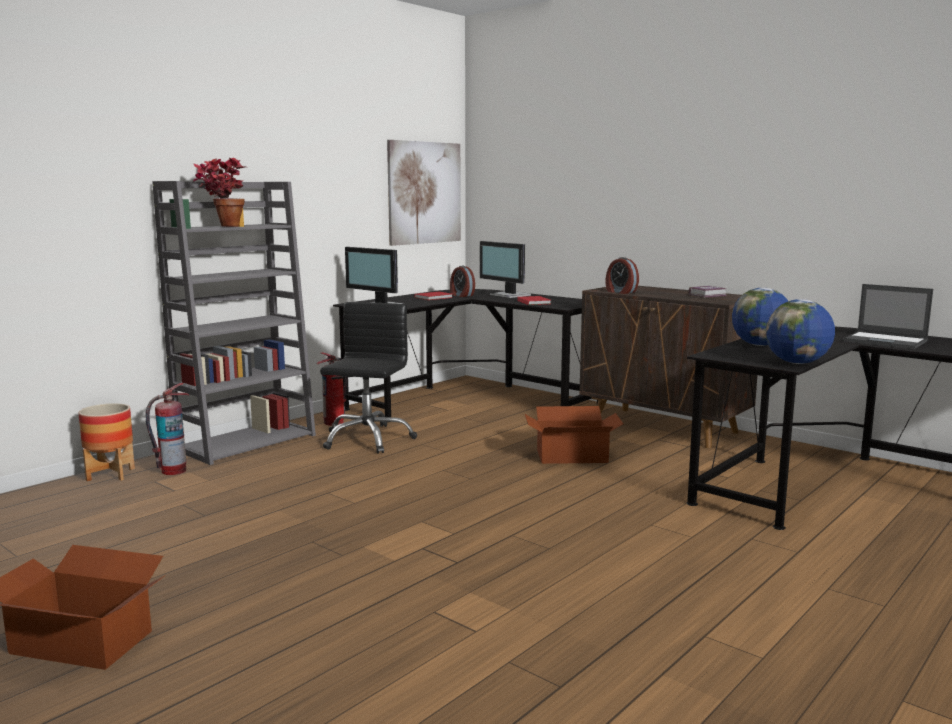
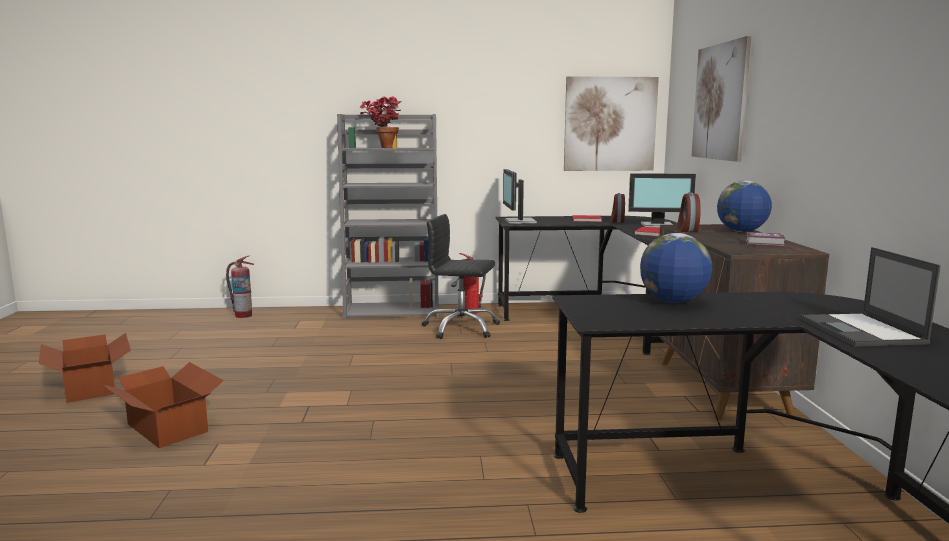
camera: 45 degrees right, 0 degrees up
(111, 474) = (292, 311): planter -> none
(173, 471) = (320, 317): fire extinguisher -> fire extinguisher (243, 315)
(367, 439) = (461, 328): black office chair -> black office chair turned 135 degrees counterclockwise
(509, 295) = (658, 225): monitor -> monitor turned 90 degrees counterclockwise
(571, 456) = (566, 383): cardboard box -> cardboard box (168, 427)
(573, 173) = (720, 102): none -> picture
(797, 363) = (621, 323): globe -> globe (741, 231)

